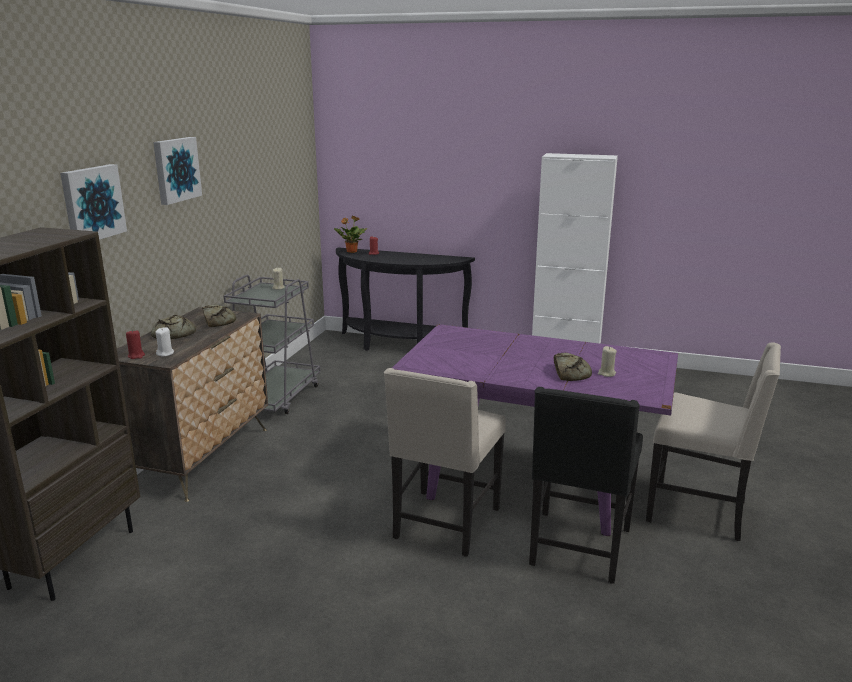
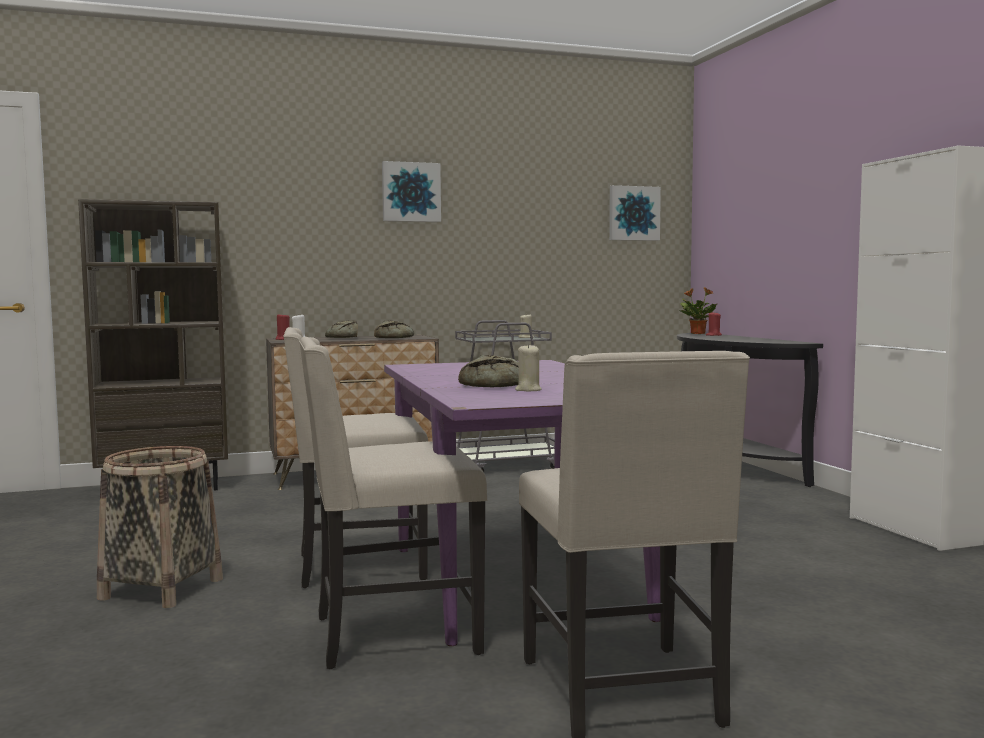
camera: 55 degrees right, 15 degrees down
(92, 203) = (289, 202): picture -> picture (633, 213)
(402, 618) = (162, 588): none -> basket
(578, 548) = (391, 635): black chair -> beige chair

